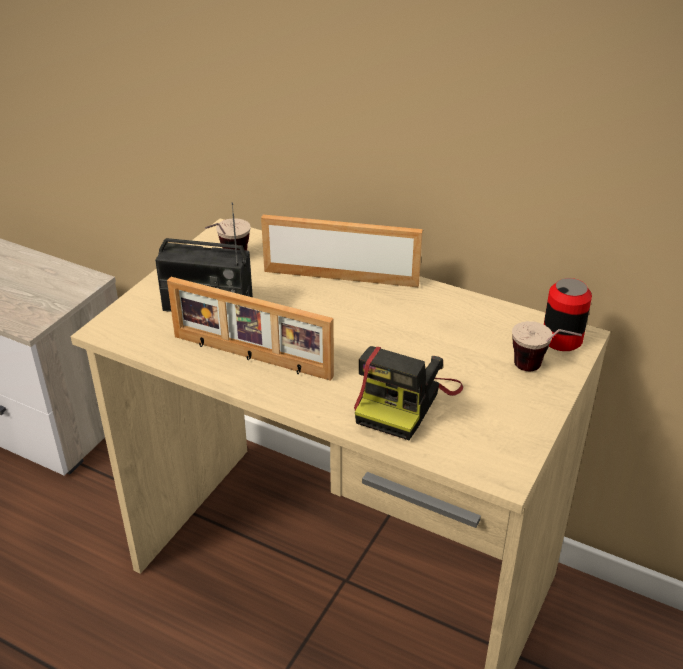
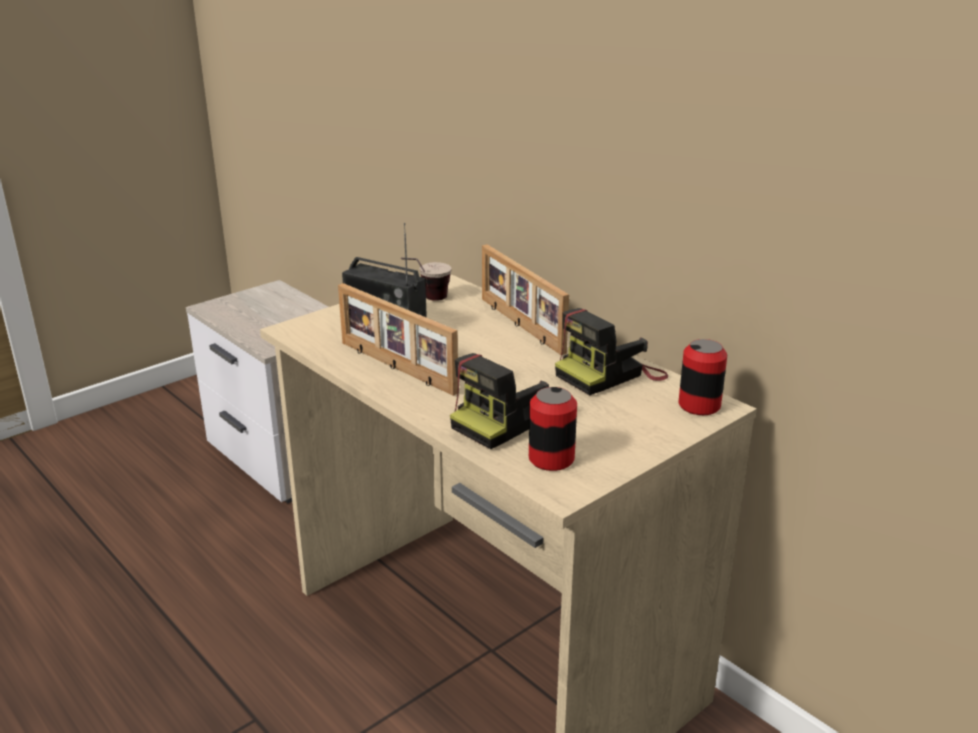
camera: 20 degrees right, 10 degrees down
(341, 276) = (519, 325): picture frame -> picture frame turned 150 degrees counterclockwise
(461, 319) = (609, 374): none -> camera
(470, 437) = (551, 459): none -> can
(540, 371) = (658, 425): cup -> none

